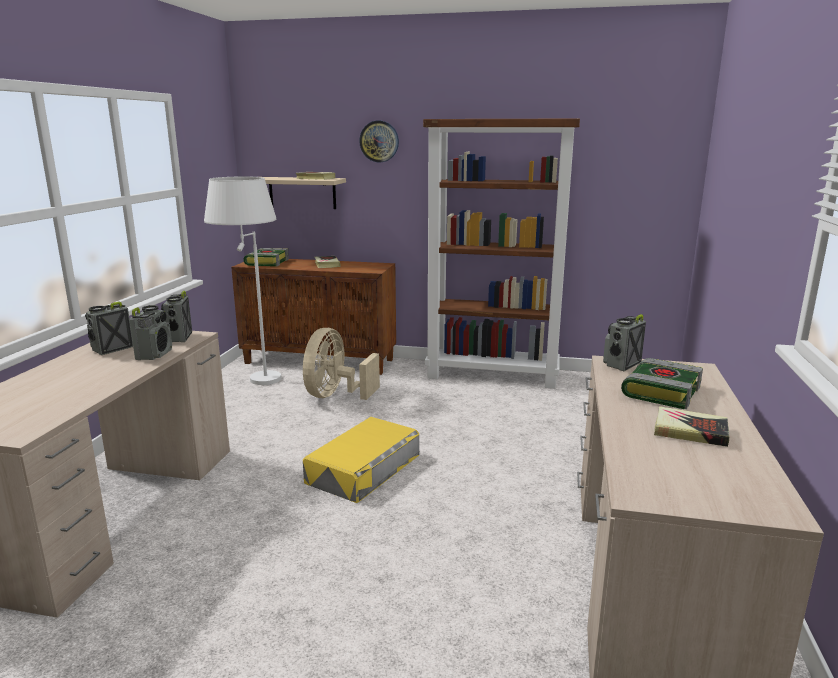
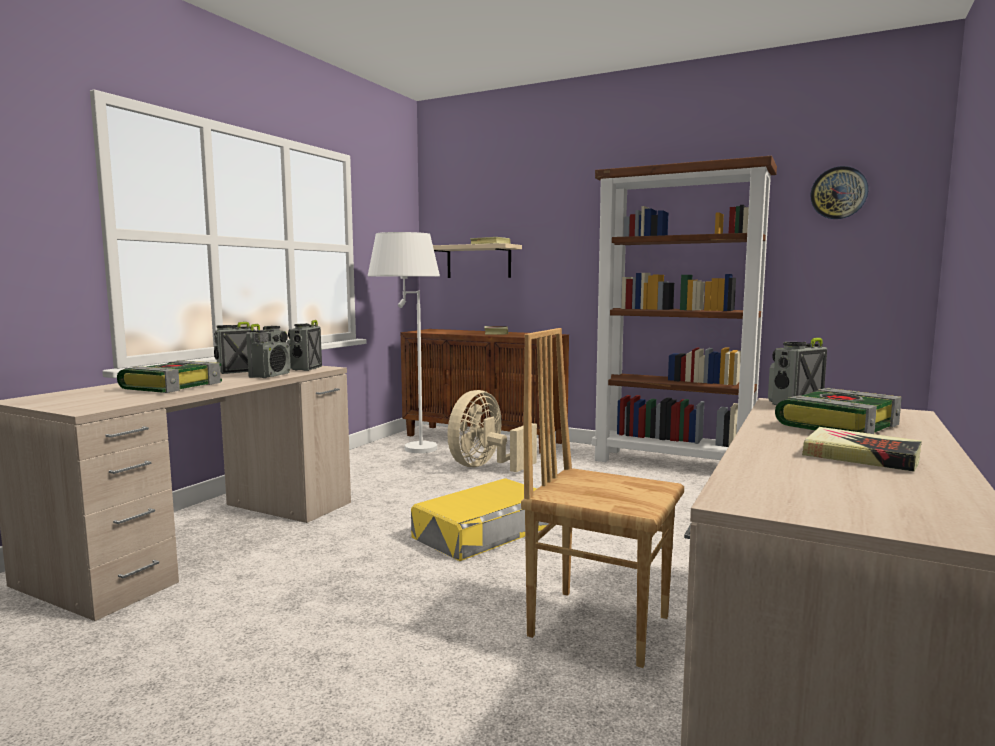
camera: 15 degrees right, 10 degrees down
(267, 262) = (437, 331): book -> book (172, 386)
(379, 141) = (556, 205): wall clock -> wall clock (838, 193)
(488, 547) = (598, 624): none -> brown chair

